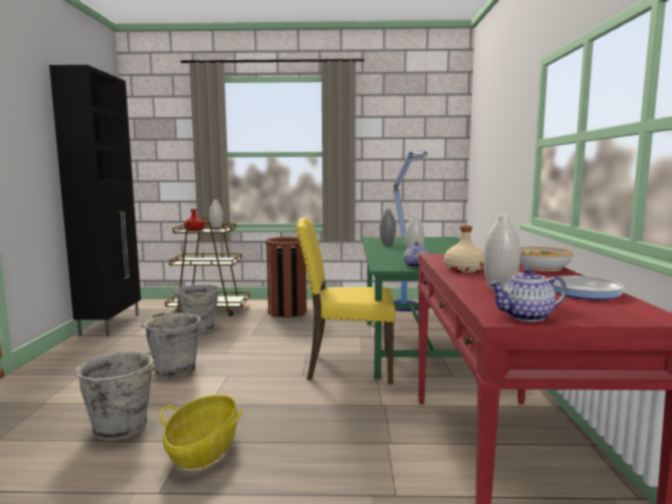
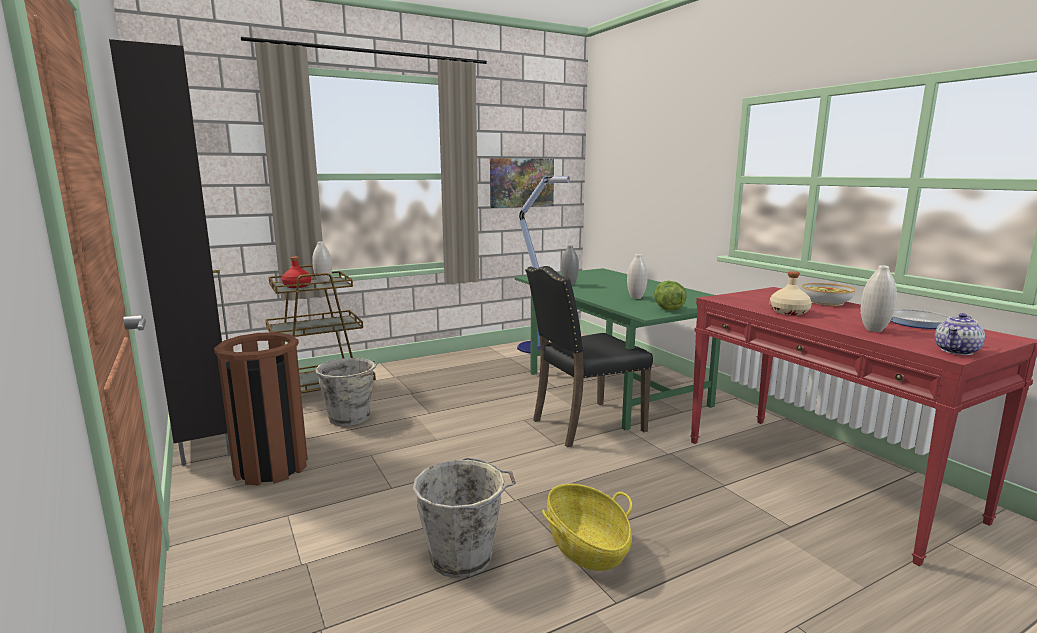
camera: 30 degrees left, 5 degrees up
(174, 370) = (408, 475): grey bucket -> none
(287, 312) = (425, 376): brown trash can -> brown trash can (271, 467)
(347, 367) = (584, 425): yellow chair -> black chair
(401, 159) = (521, 182): none -> picture
(415, 266) = (668, 309): teapot -> lettuce

